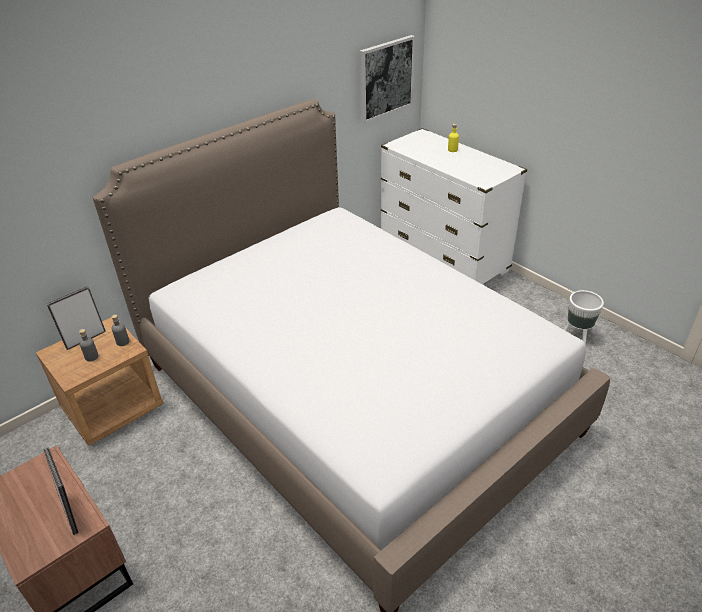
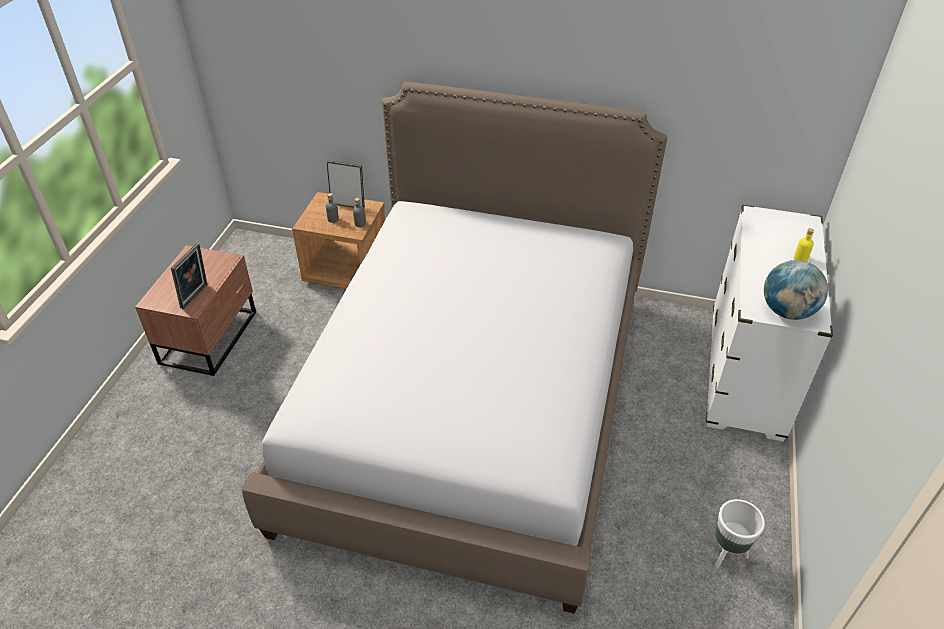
camera: 55 degrees right, 5 degrees up
(385, 78) = (776, 132): picture -> none
(494, 173) = (787, 311): none -> globe

